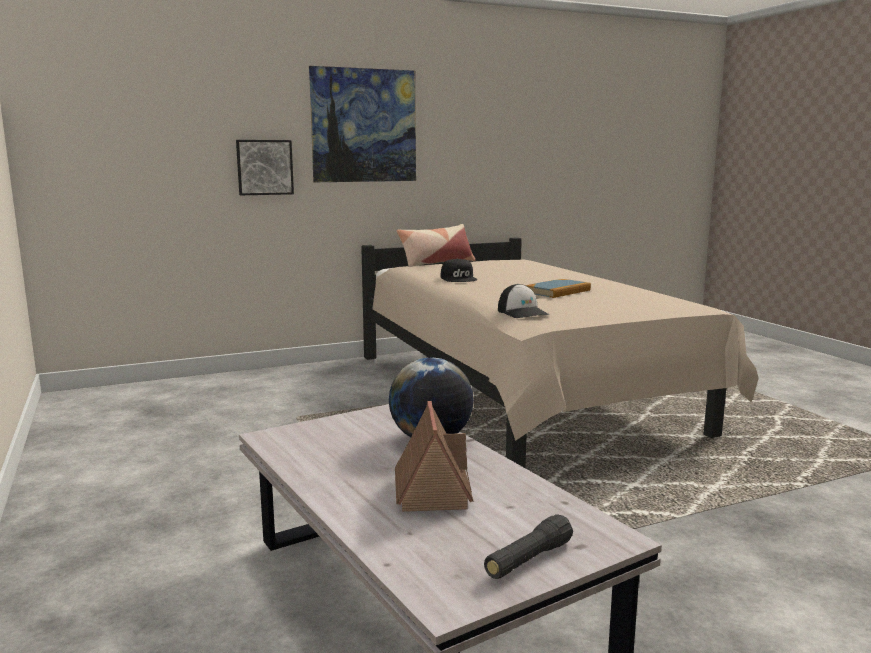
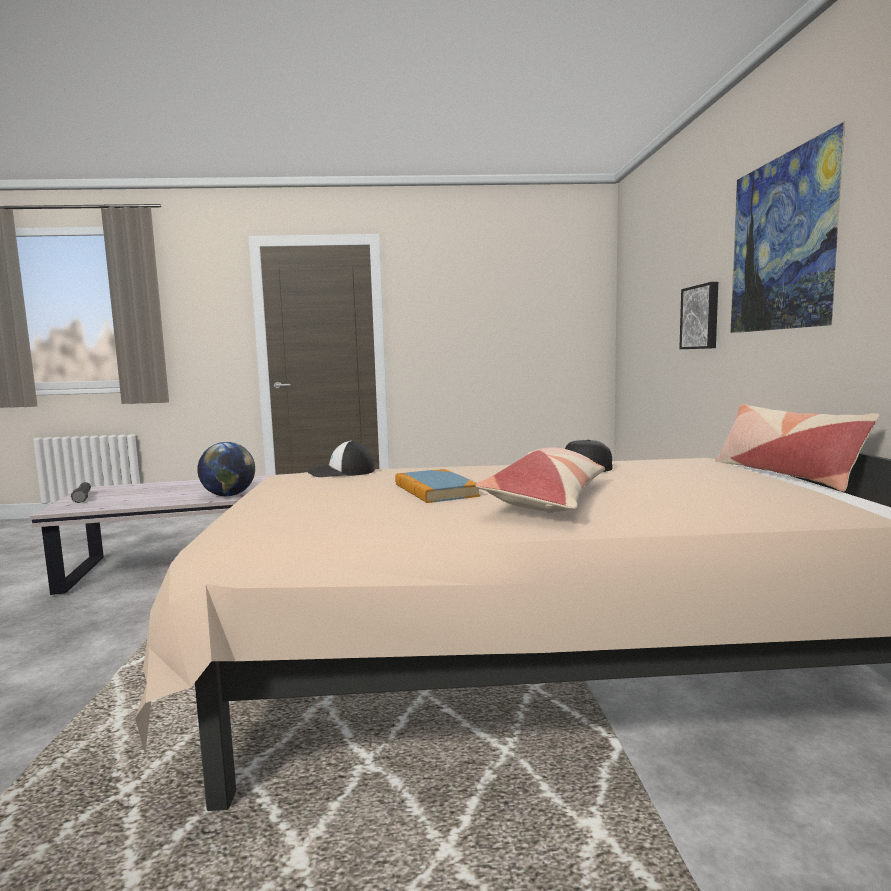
camera: 110 degrees right, 5 degrees down
(431, 490) = (171, 492): toy house -> none
(552, 279) = (548, 498): none -> pillow

